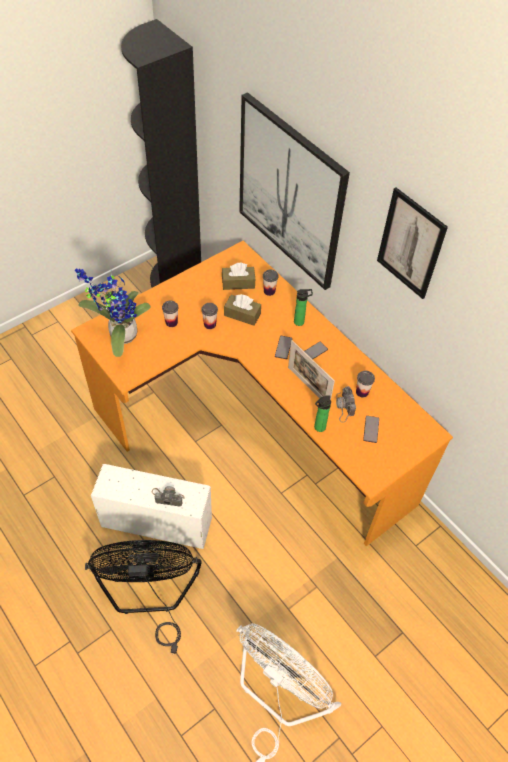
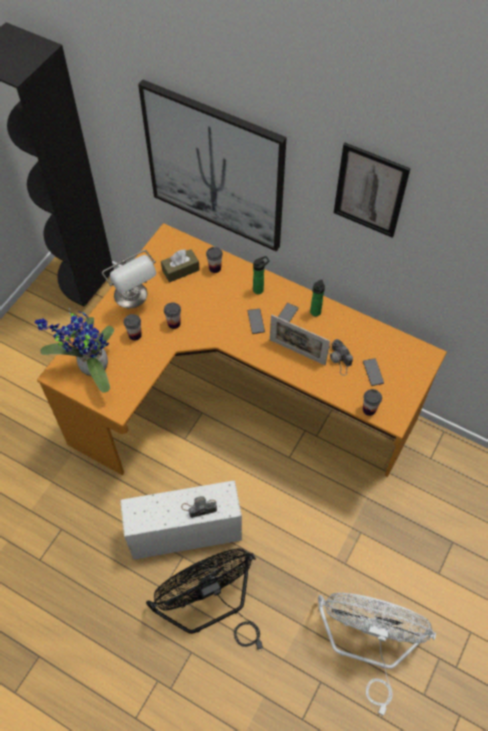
camera: 20 degrees left, 5 degrees up
(186, 293) = (135, 299): none -> white table lamp
(242, 314) = (200, 302): brown tissue box -> none
(318, 428) = (325, 389): bottle -> bottle (314, 313)
(362, 392) = (348, 339): cup -> cup (369, 409)

